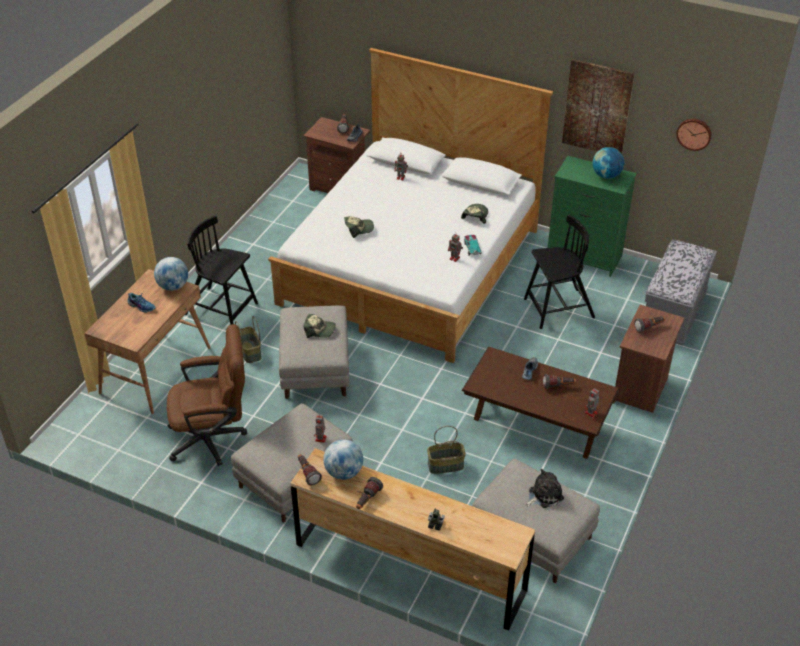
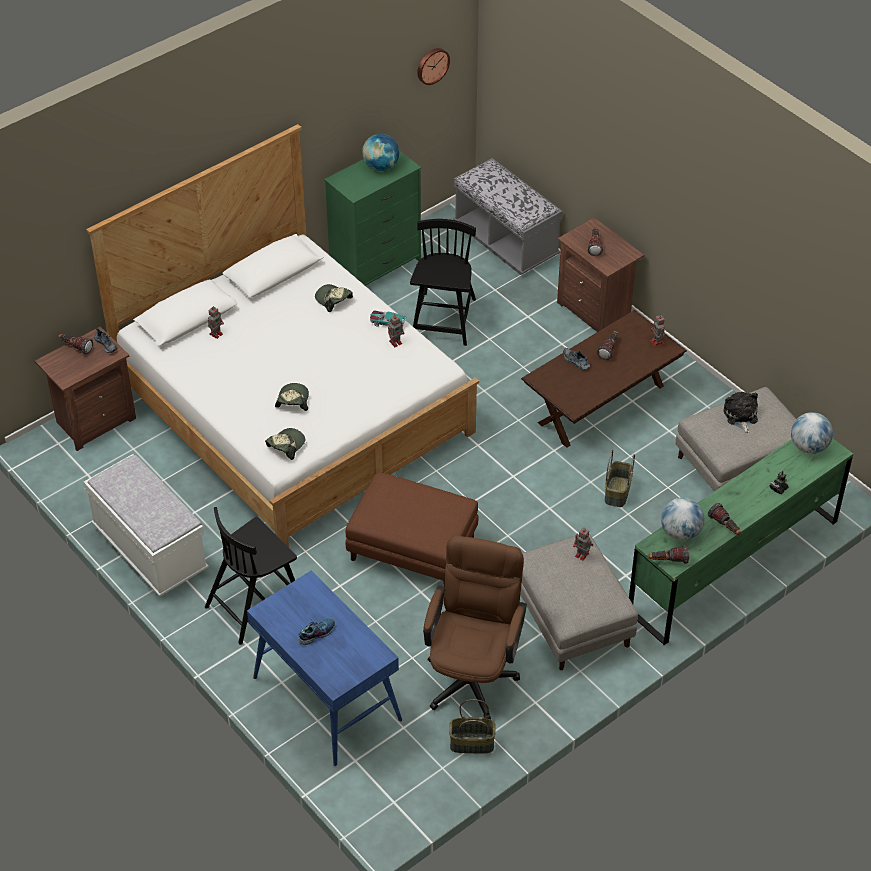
camera: 65 degrees left, 5 degrees up
(155, 370) = (326, 699): brown desk -> blue desk
(173, 286) = (298, 594): globe -> globe (809, 447)
(244, 248) = (150, 550): none -> white bench
(249, 352) = (349, 600): basket -> basket (471, 744)
(315, 367) = (411, 549): grey ottoman -> brown ottoman
(319, 330) = (411, 503): cap -> cap (286, 445)
(410, 567) = (733, 565): brown dresser -> green dresser
(597, 108) = (341, 108): picture -> none

